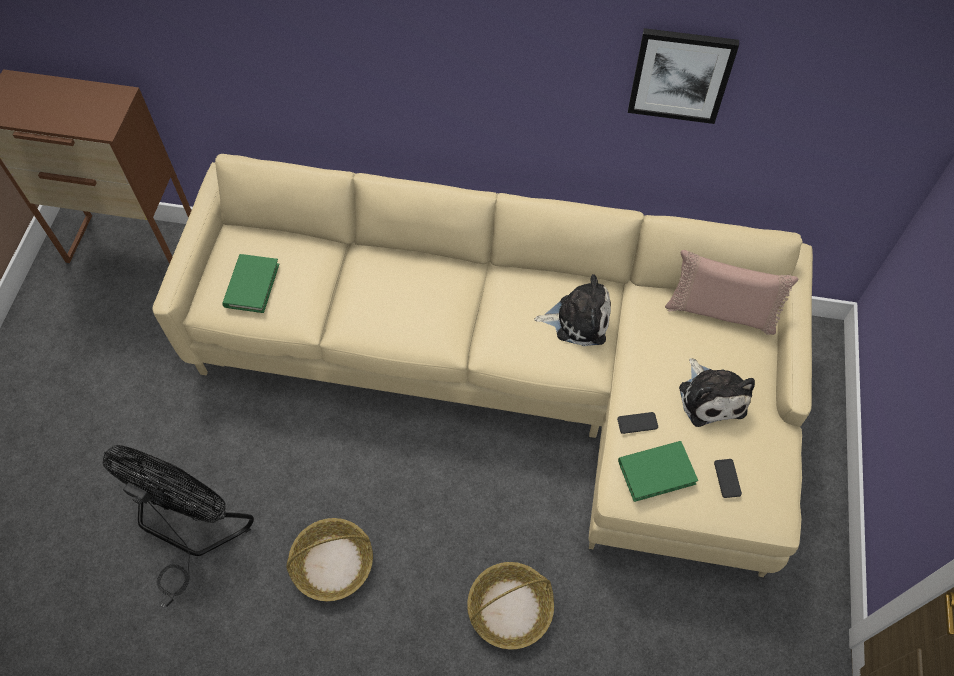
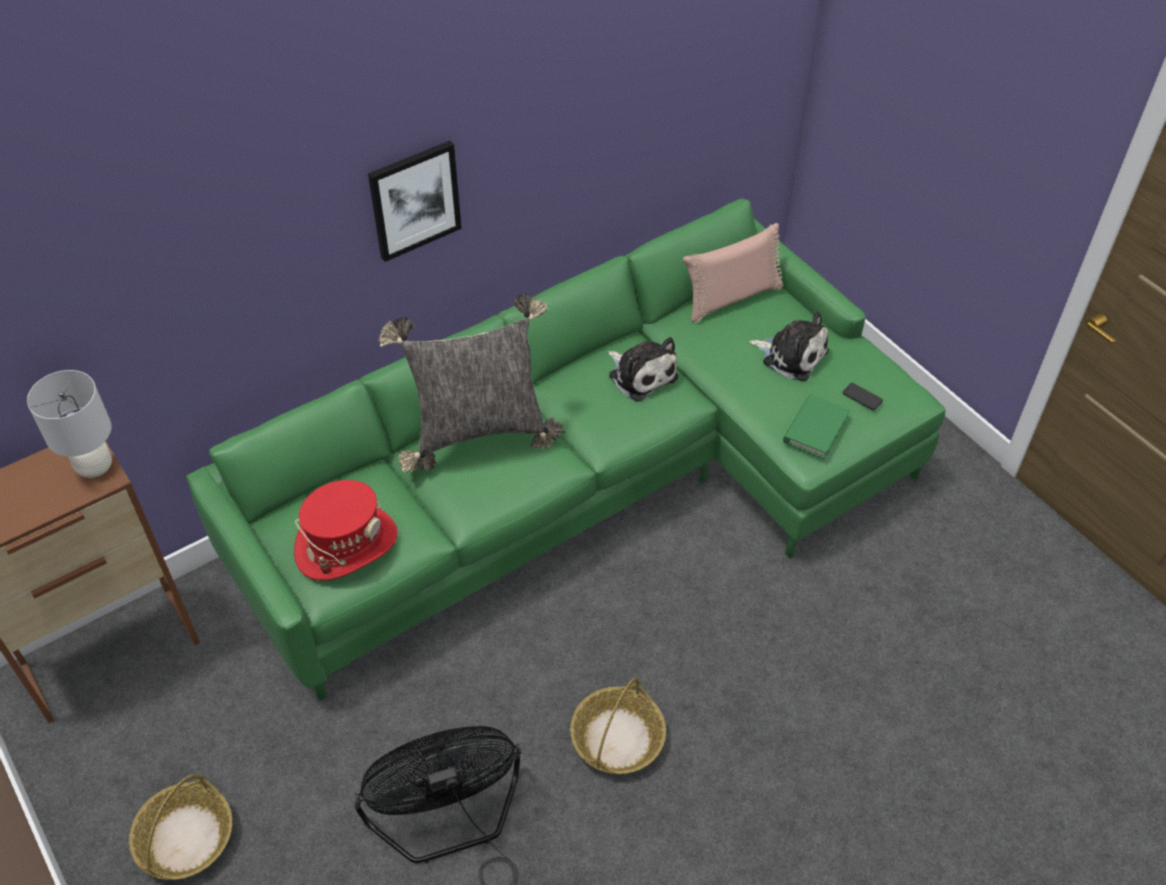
camera: 45 degrees left, 10 degrees down
(105, 117) = (95, 469): none -> grey table lamp
(252, 285) = (346, 544): green book -> red hat
(412, 278) = (478, 438): none -> pillow
(510, 608) = (785, 646): basket -> basket (186, 837)
(513, 369) = (589, 482): beige sofa -> green sofa
(578, 319) = (641, 374): plush toy -> plush toy turned 90 degrees clockwise
(637, 423) = (765, 409): phone -> none
(680, 75) = (613, 104): picture -> picture (414, 200)

